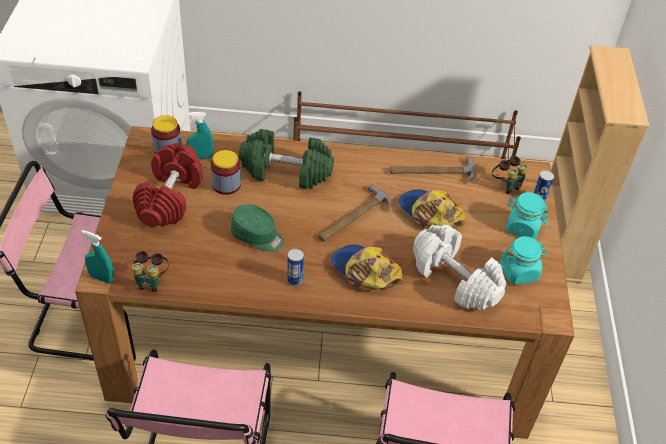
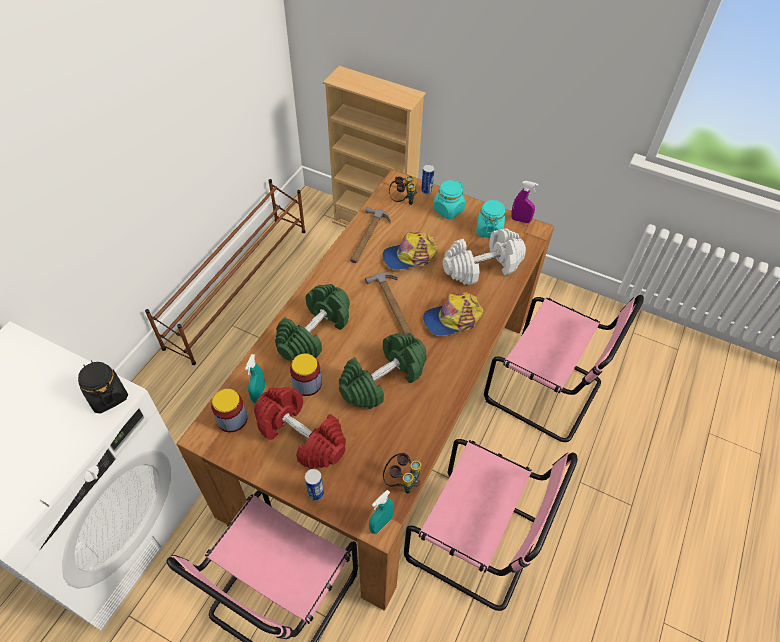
camera: 65 degrees left, 5 degrees up
(133, 55) = (107, 396): none -> black jar
(257, 236) = (383, 379): green cap -> green dumbbell
(294, 280) = (444, 369): can -> can (316, 493)
(557, 298) = (520, 220): none -> purple spray bottle

